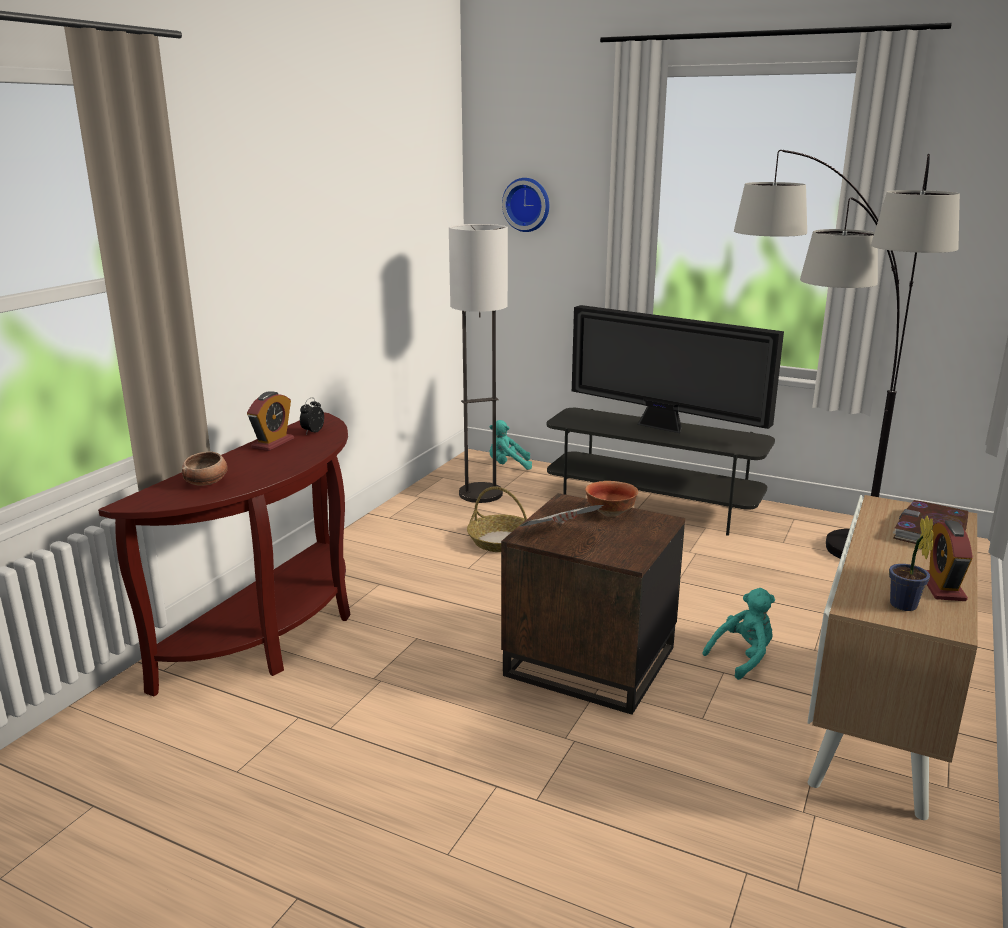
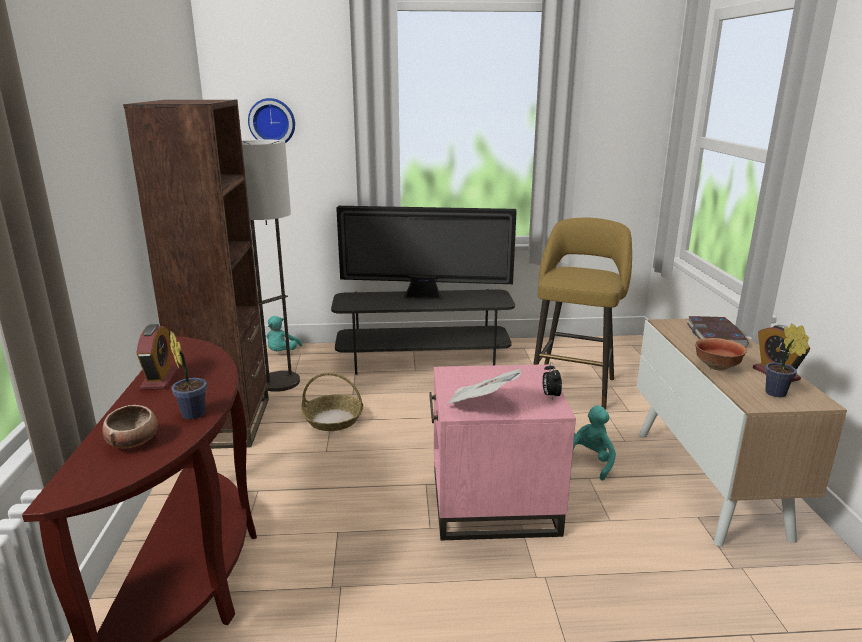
camera: 30 degrees left, 0 degrees up
(267, 472) = (192, 413): none -> potted plant
(312, 432) = (189, 358): alarm clock -> alarm clock (550, 396)
(402, 519) = (228, 422): none -> brown bookcase
(508, 466) = (282, 353): turquoise plush toy -> turquoise plush toy turned 45 degrees counterclockwise
(589, 662) = (494, 503): brown side table -> pink side table
(609, 512) = (492, 373): bowl -> bowl (716, 367)
(815, 574) = (573, 385): floor lamp -> yellow stool

